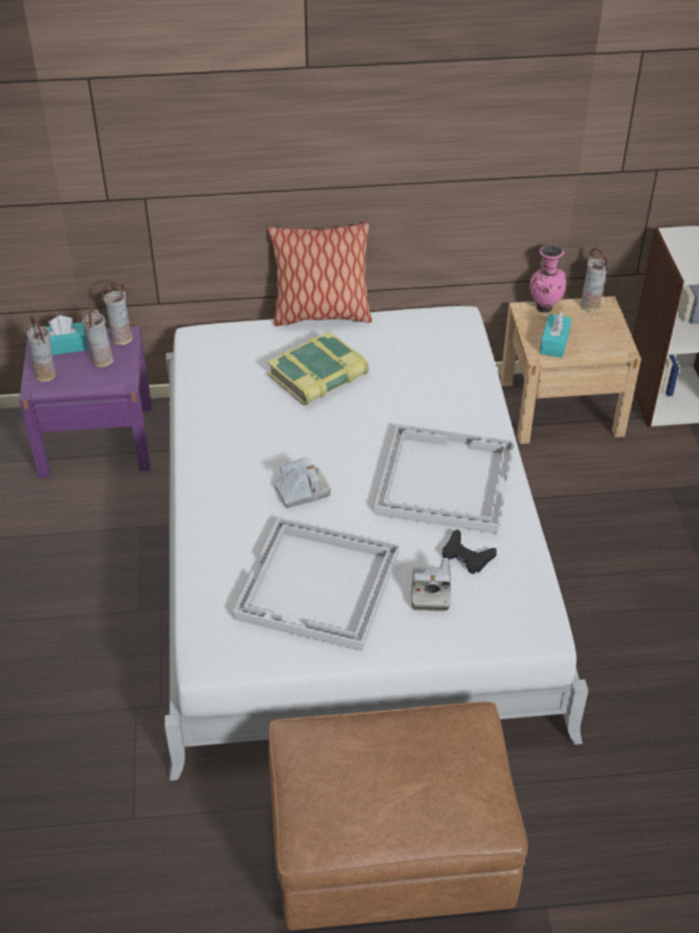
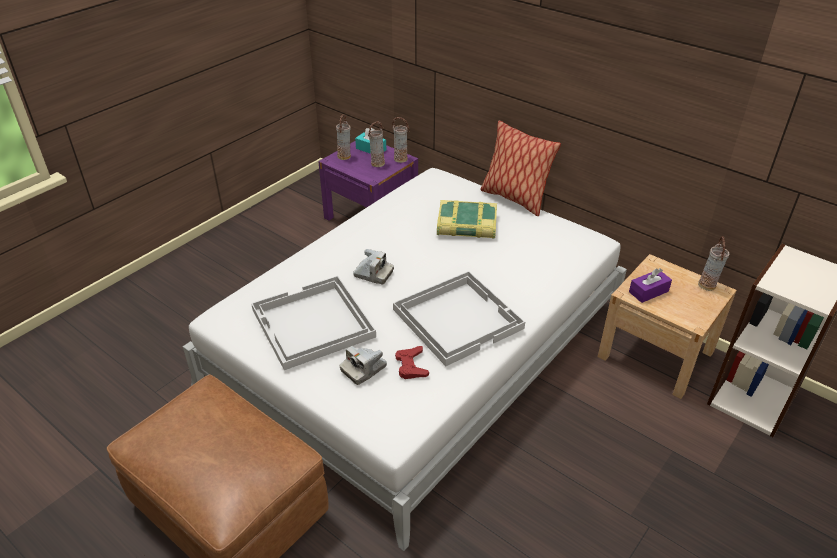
camera: 45 degrees right, 5 degrees down
(466, 556) = (411, 366): black game controller -> red game controller
(544, 307) = (670, 268): pink vase -> none
(554, 343) = (648, 292): turquoise tissue box -> purple tissue box

